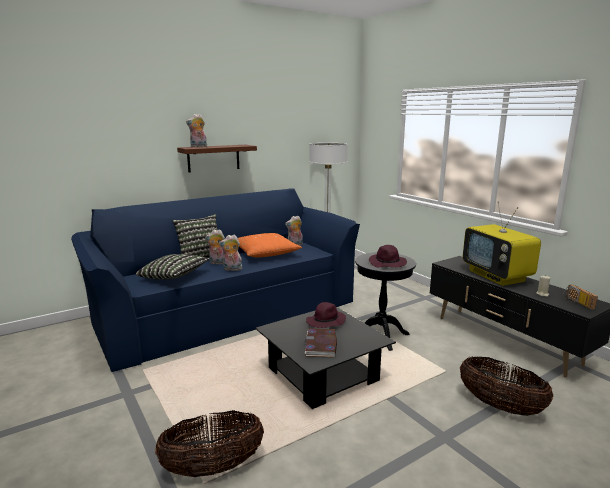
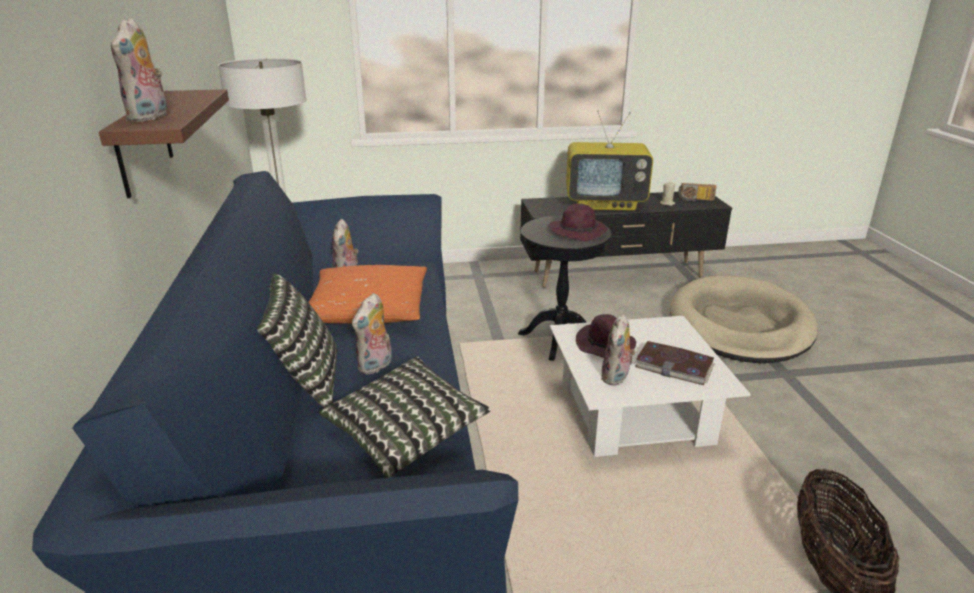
camera: 65 degrees left, 10 degrees up
(232, 269) = (428, 357): plush toy -> plush toy (616, 378)
(322, 374) = (634, 413): black coffee table -> white coffee table
(500, 406) = (739, 325): basket -> beige dog bed

